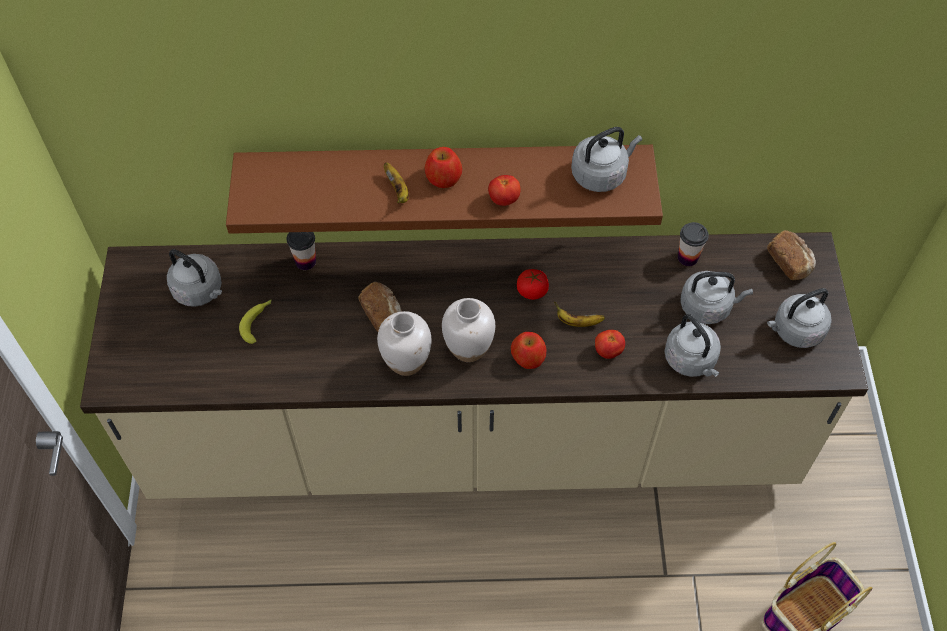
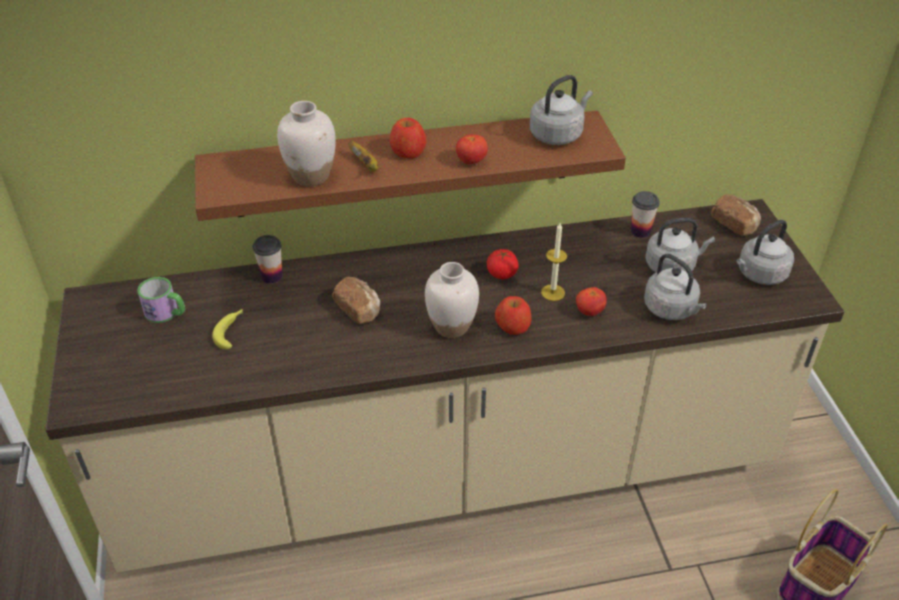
camera: 10 degrees left, 15 degrees down
(200, 291) = (166, 313): grey kettle -> mug
(407, 361) = (392, 345): white vase -> white vase (311, 176)
(577, 322) = (553, 292): banana -> candle

